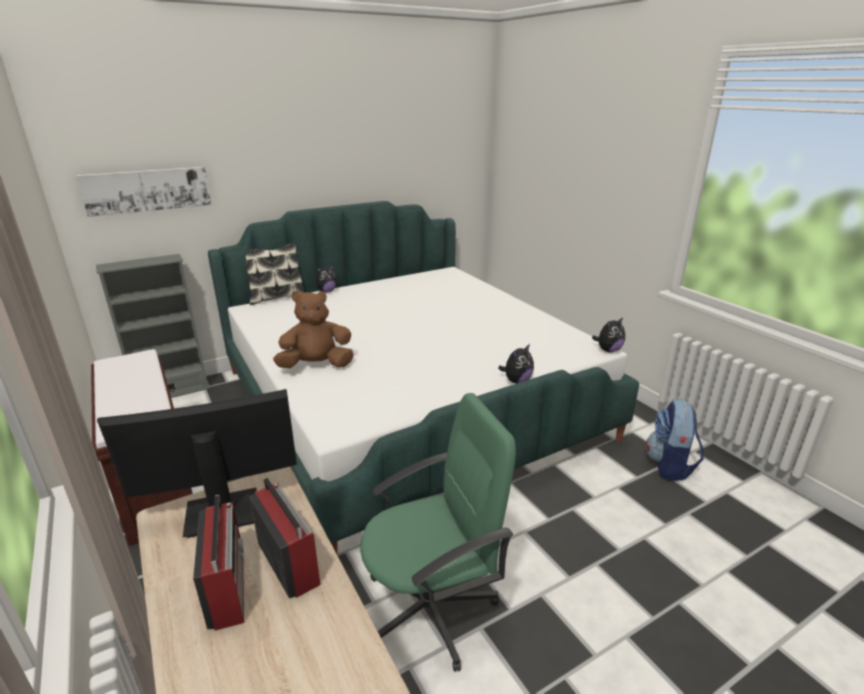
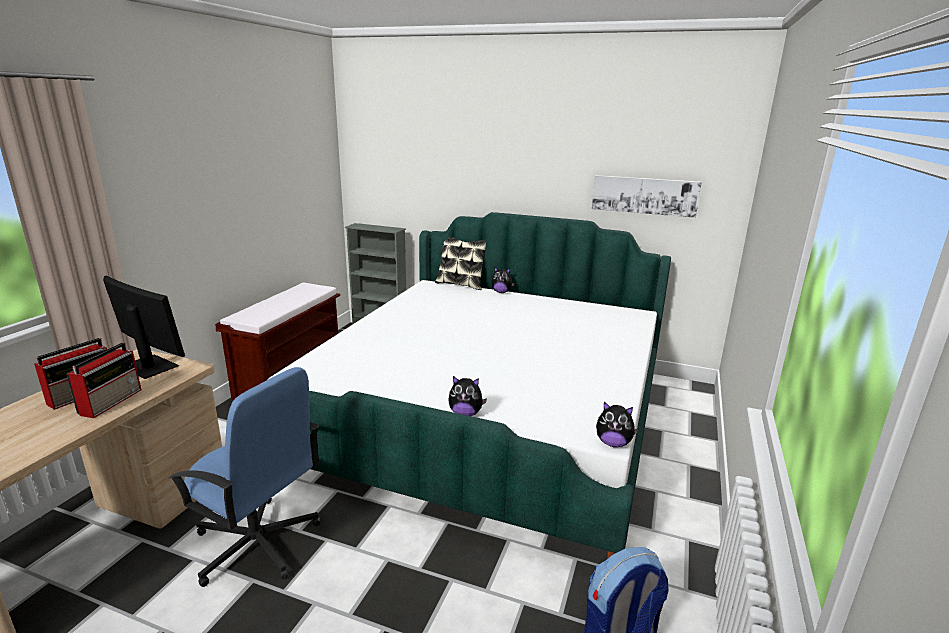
camera: 50 degrees right, 5 degrees down
(147, 190) = (396, 176): picture -> picture (644, 195)
(316, 365) = (379, 334): brown plush toy -> none
(431, 608) = (257, 544): green office chair -> blue office chair

